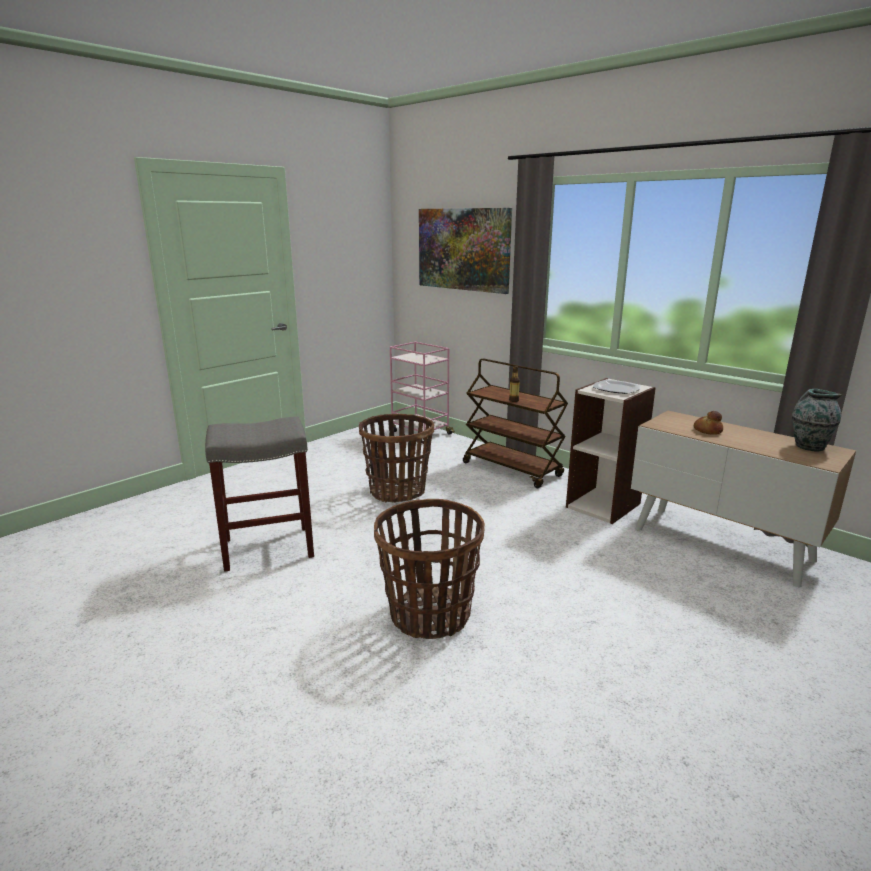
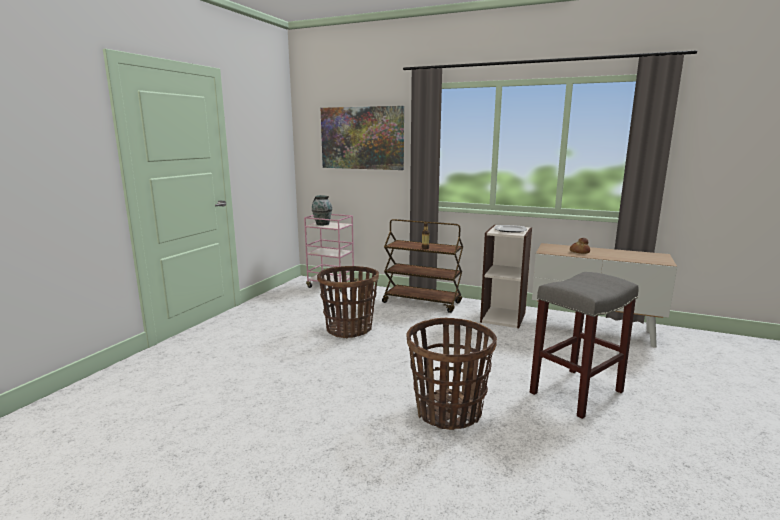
camera: 20 degrees left, 5 degrees down
(266, 548) = (274, 389): grey stool -> grey stool (576, 393)
(808, 446) = (644, 254): vase -> vase (322, 224)

